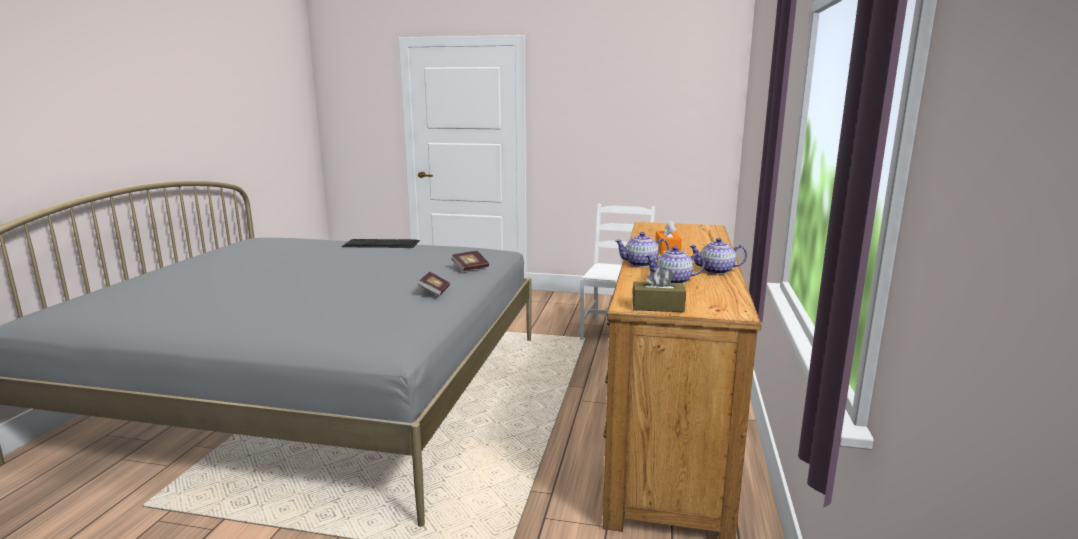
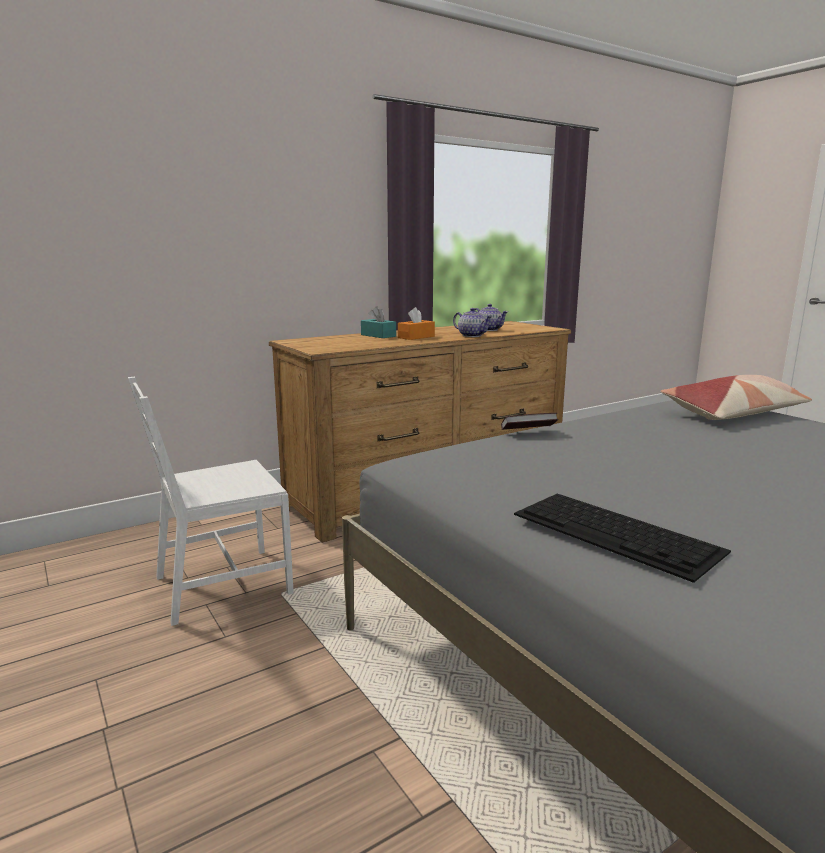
camera: 135 degrees left, 0 degrees up
(347, 321) = (735, 413): none -> pillow
(435, 292) = (617, 417): book -> none
(658, 307) = (538, 327): brown tissue box -> none
(699, 245) = (378, 335): none -> turquoise tissue box
(716, 271) = (443, 328): teapot -> none

